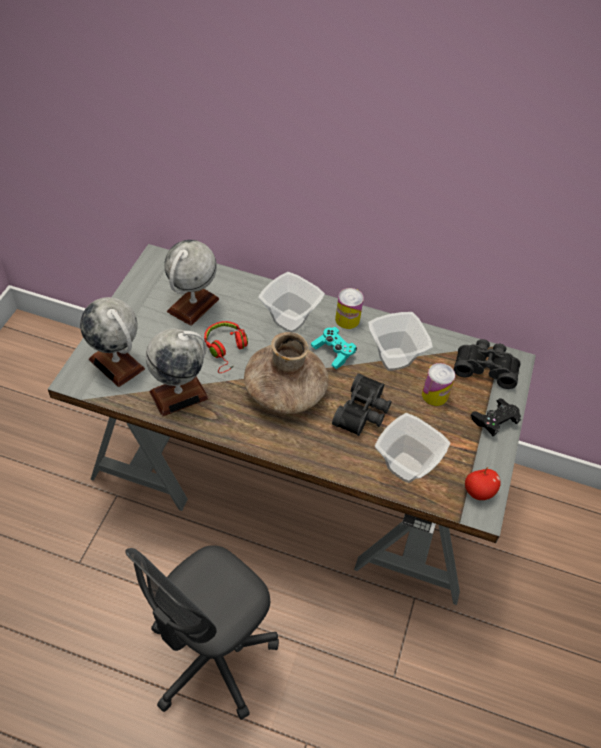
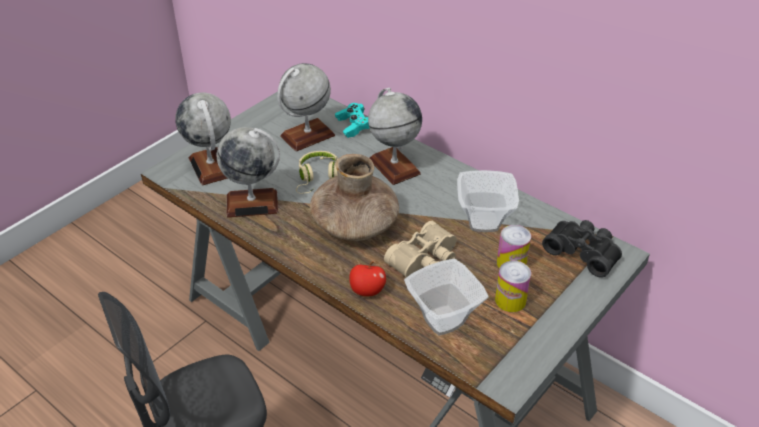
camera: 25 degrees right, 10 degrees down
(226, 350) = (317, 178): red headphones -> beige headphones
(290, 320) = (394, 166): bowl -> globe
(333, 352) = (423, 202): turquoise game controller -> turquoise game controller (353, 126)
(347, 319) = (453, 178): can -> can (510, 300)
(363, 412) = (425, 261): black binoculars -> beige binoculars
(478, 491) = (513, 364): apple -> apple (367, 291)
(494, 421) = (567, 303): black game controller -> none

